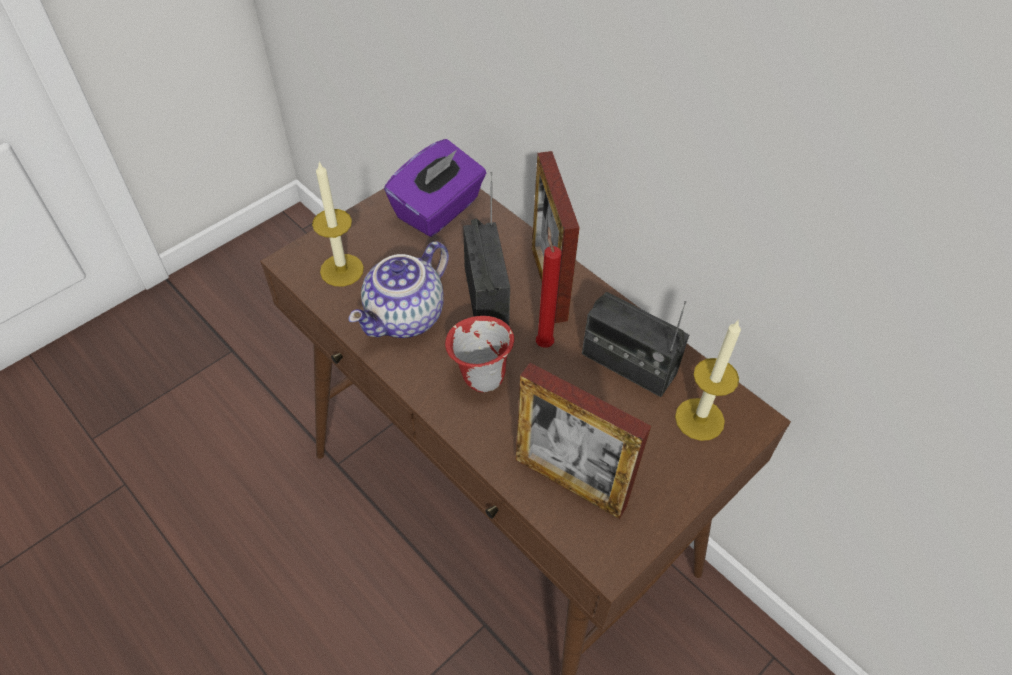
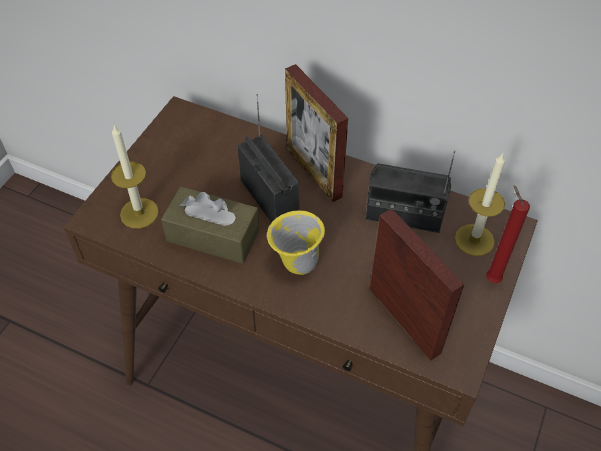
camera: 20 degrees left, 0 degrees up
(406, 318) = (213, 235): teapot -> brown tissue box
(438, 210) = (196, 139): purple tissue box -> none
(479, 377) = (295, 263): red mug -> yellow mug
(543, 342) = (332, 219): red candle -> red candle (491, 278)
(570, 482) = (404, 320): picture frame -> picture frame turned 135 degrees counterclockwise

